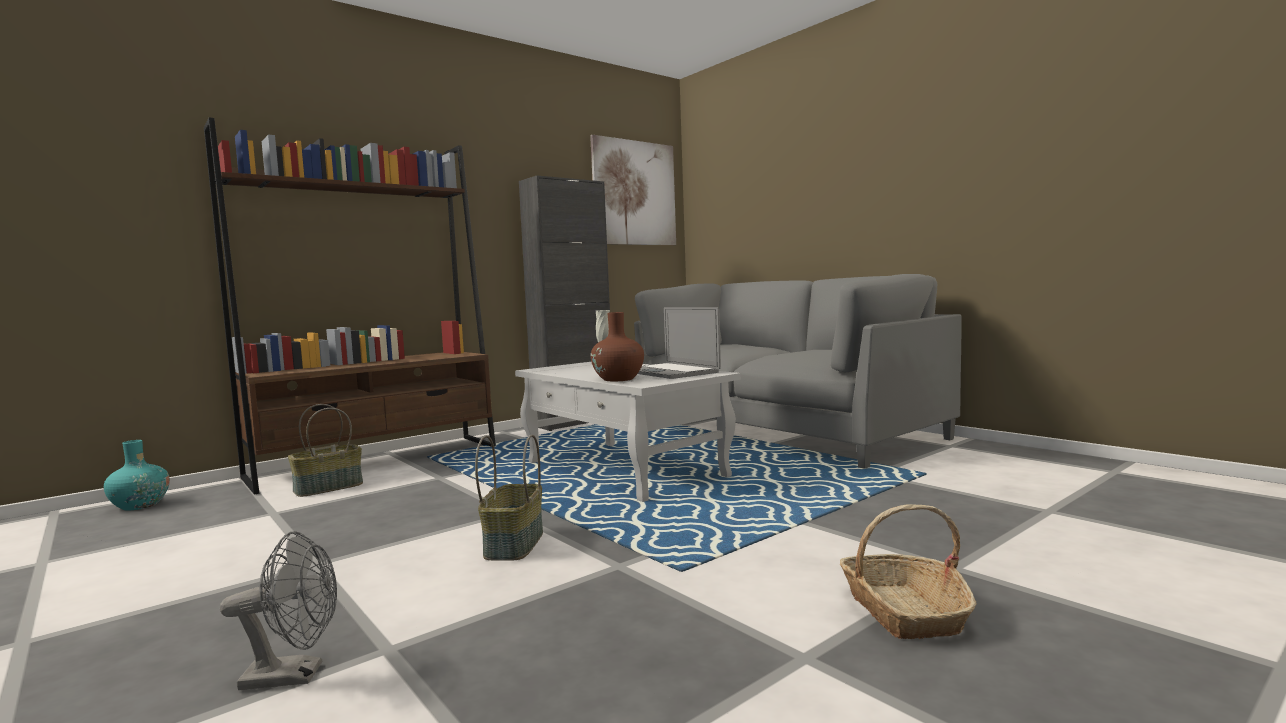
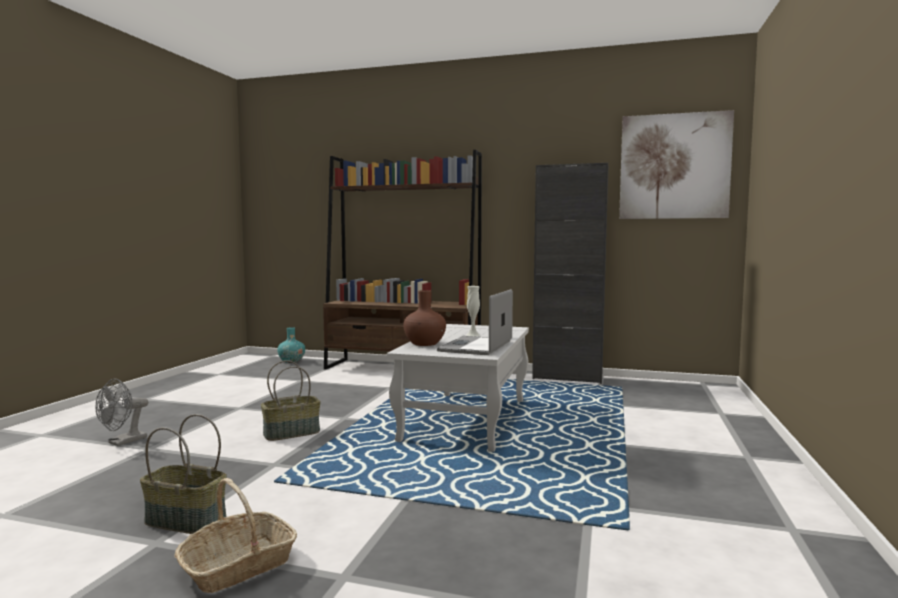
camera: 55 degrees right, 0 degrees up
(294, 675) = (123, 442): grey fan -> grey fan turned 75 degrees clockwise
(328, 488) = (346, 376): basket -> basket (184, 521)
(784, 431) = (683, 441): grey sofa -> none

